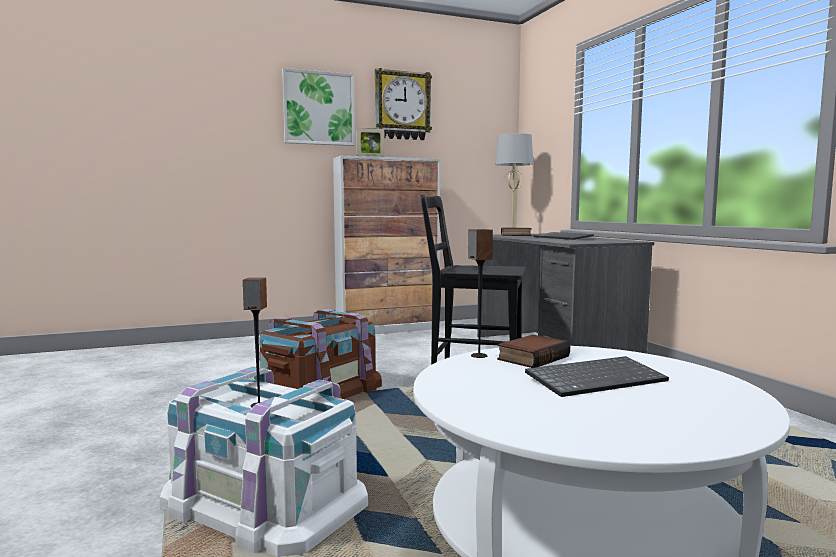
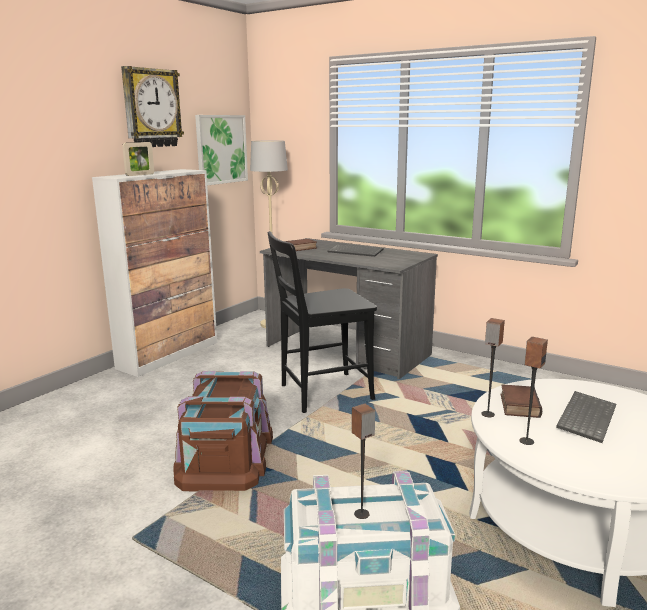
camera: 35 degrees left, 10 degrees up
(318, 108) = (67, 117): picture -> picture (221, 149)
(469, 376) = (526, 441): none -> speaker

